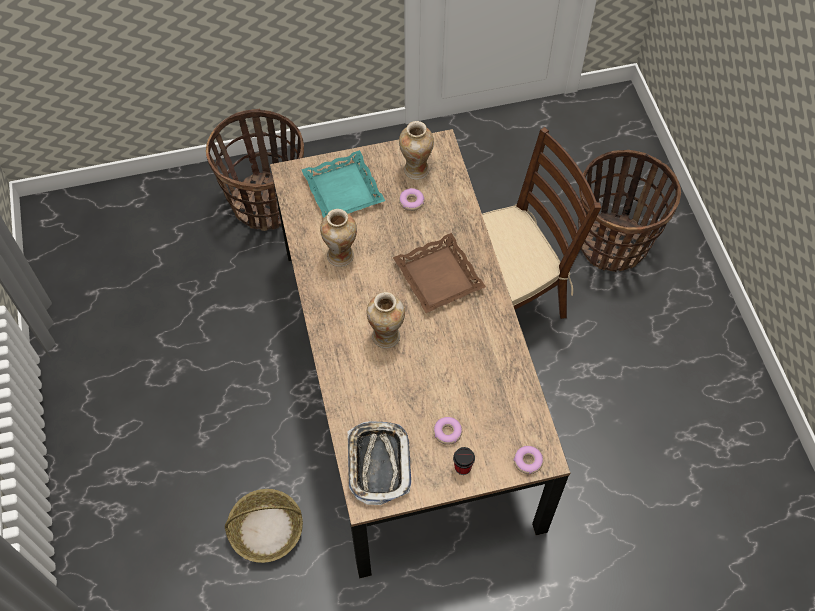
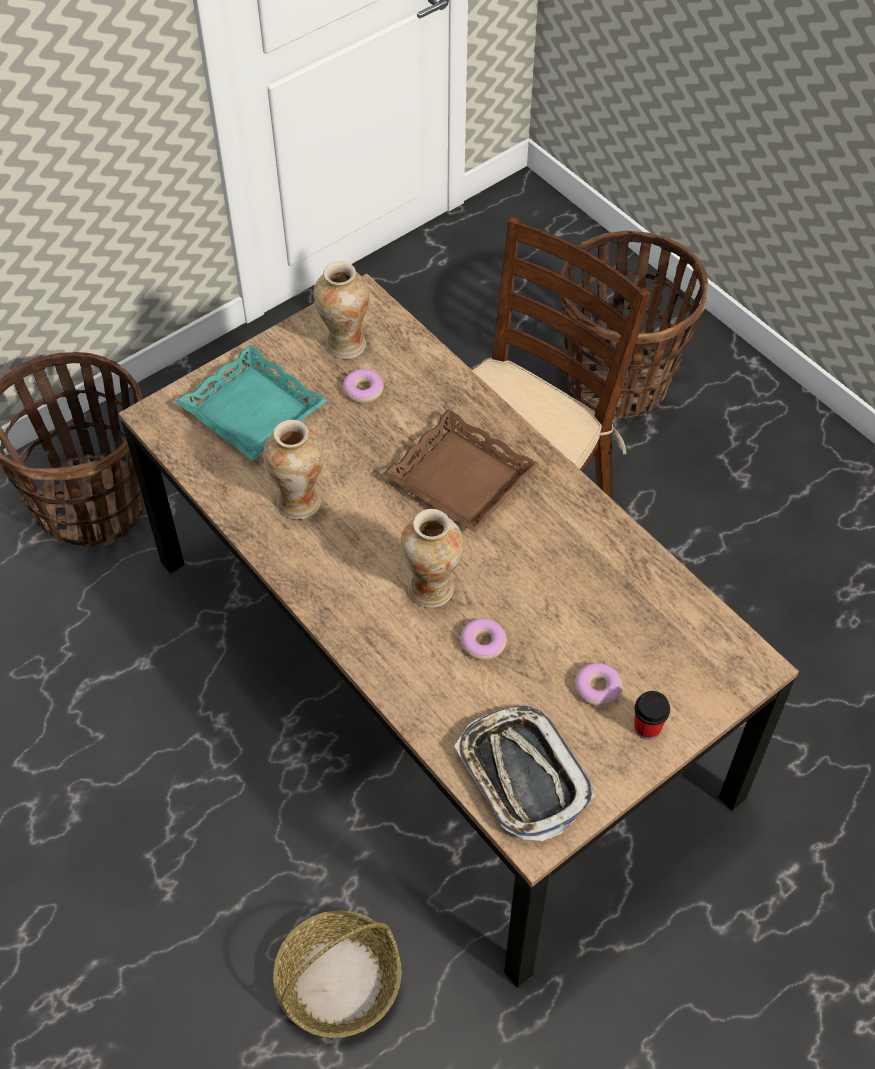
camera: 25 degrees left, 5 degrees down
(528, 461) = (733, 680): donut -> donut (483, 643)

